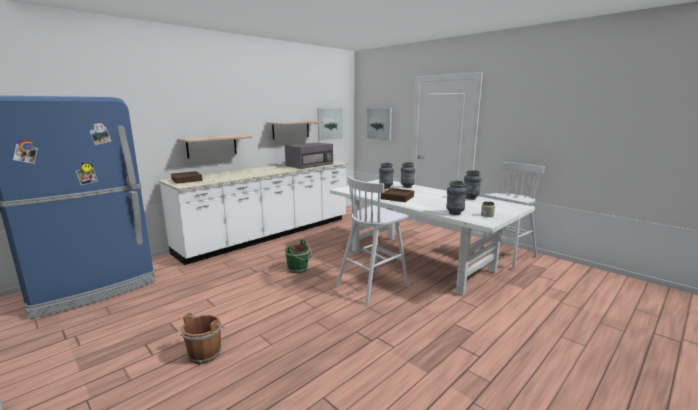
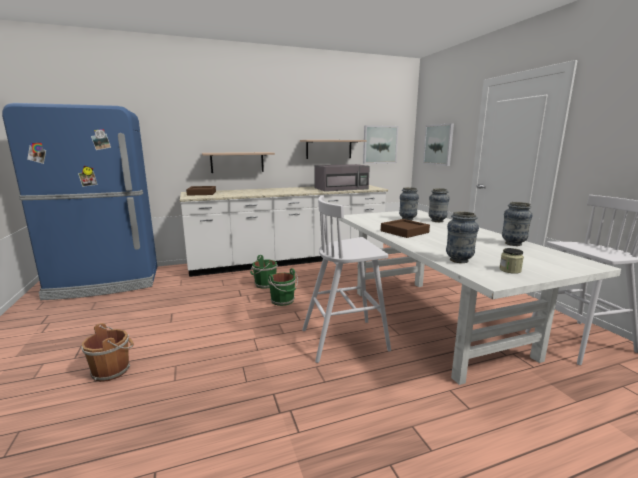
camera: 25 degrees right, 0 degrees up
(268, 259) = (264, 284): none -> green bucket

